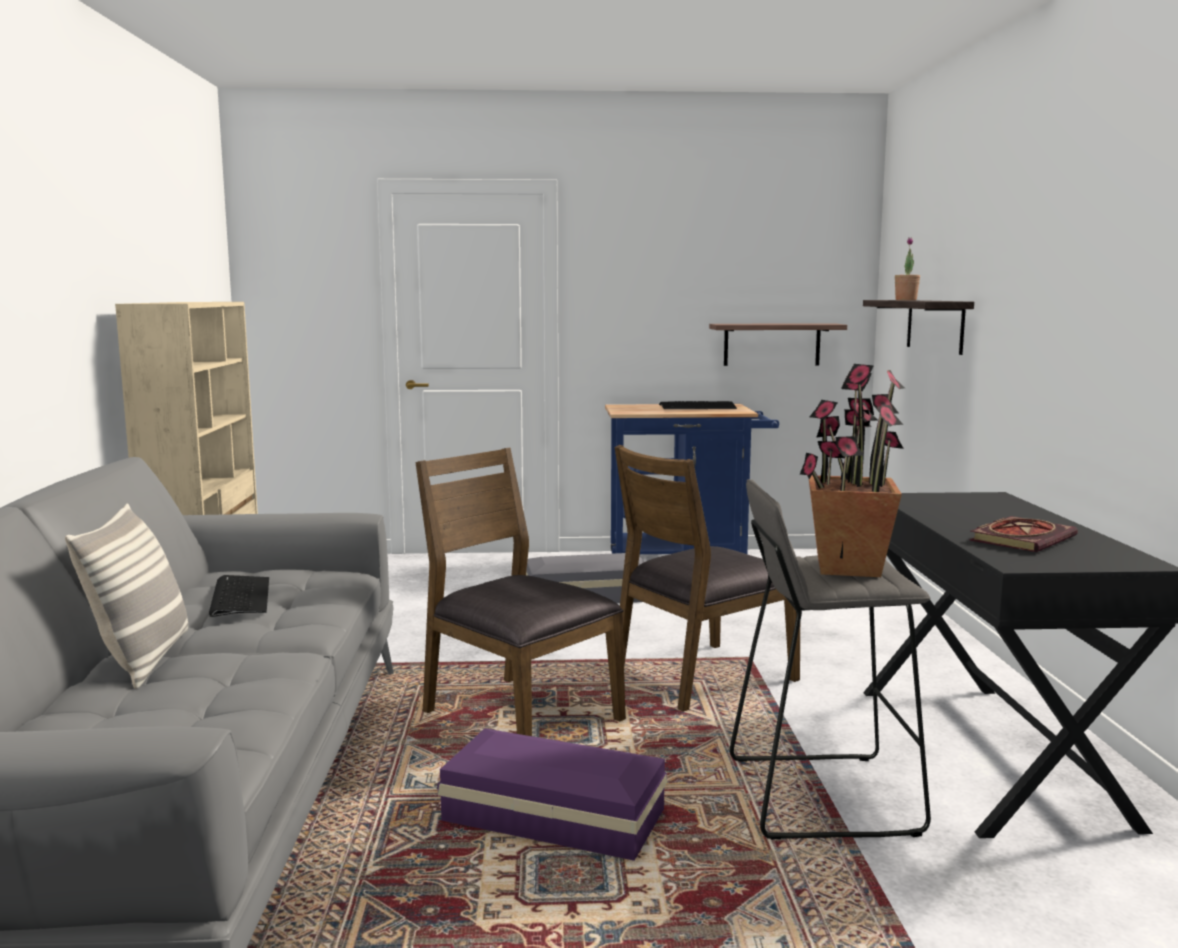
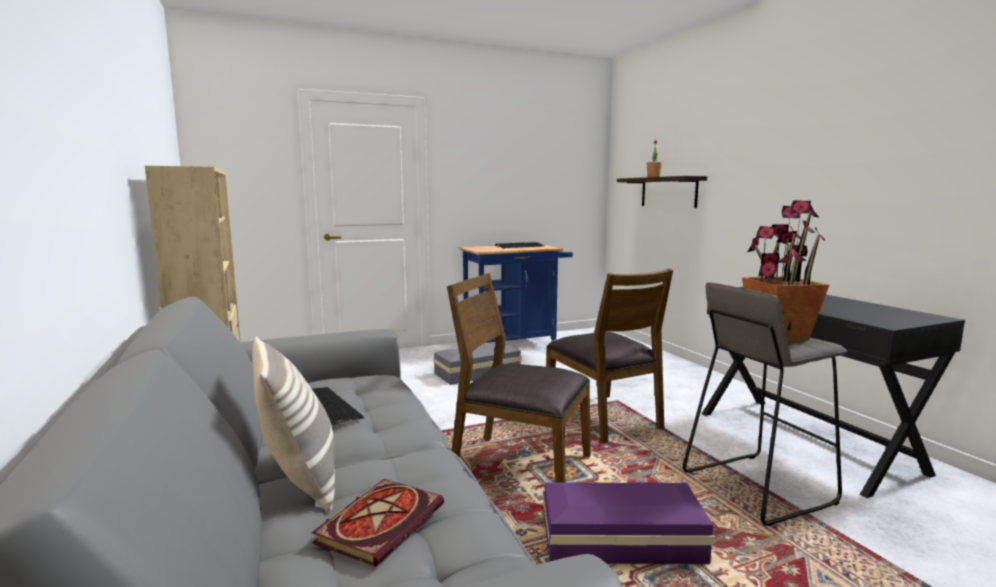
camera: 20 degrees left, 0 degrees up
(702, 677) = (604, 418): brown chair -> brown chair turned 60 degrees counterclockwise
(772, 344) = (554, 207): shelf -> none
(1021, 538) = (847, 309): book -> book (381, 522)

